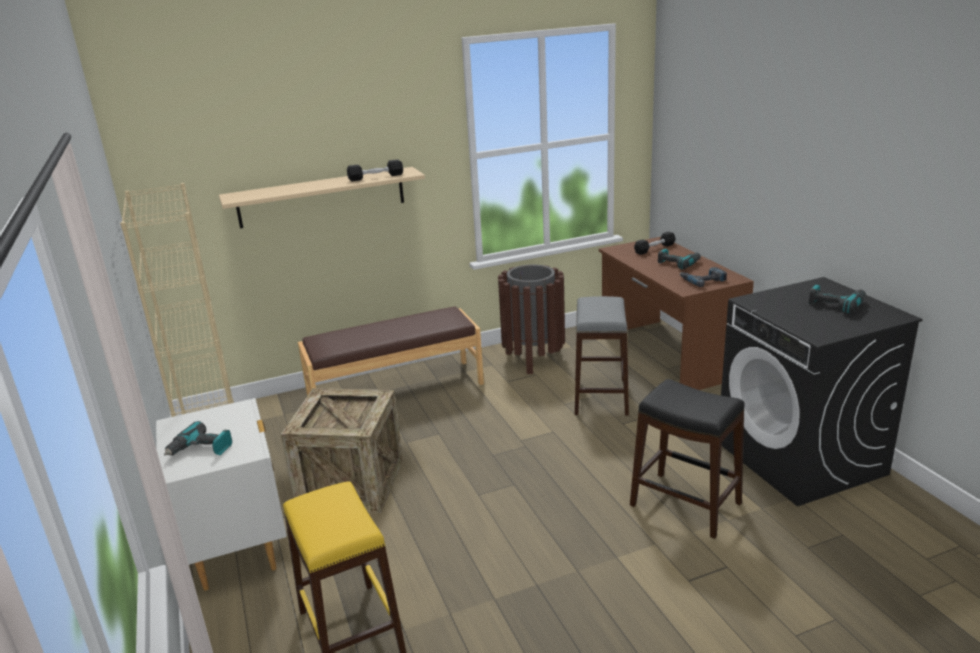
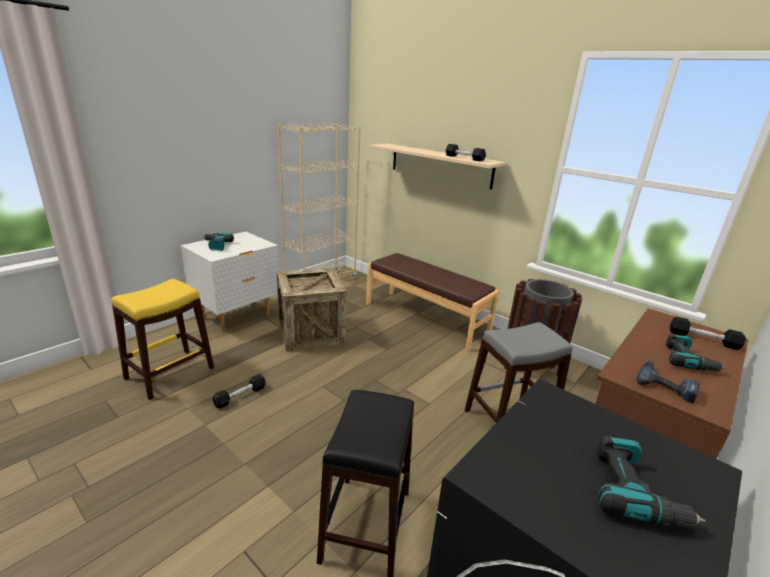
camera: 60 degrees right, 0 degrees up
(454, 563) = (240, 396): none -> black dumbbell

